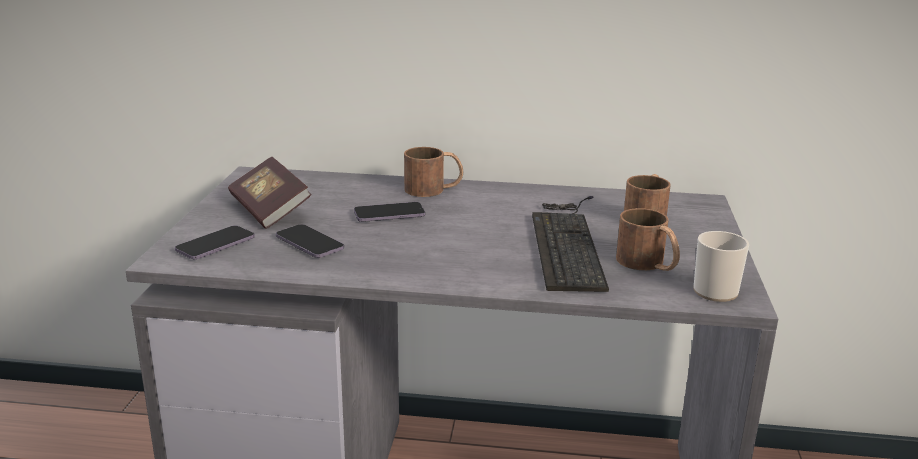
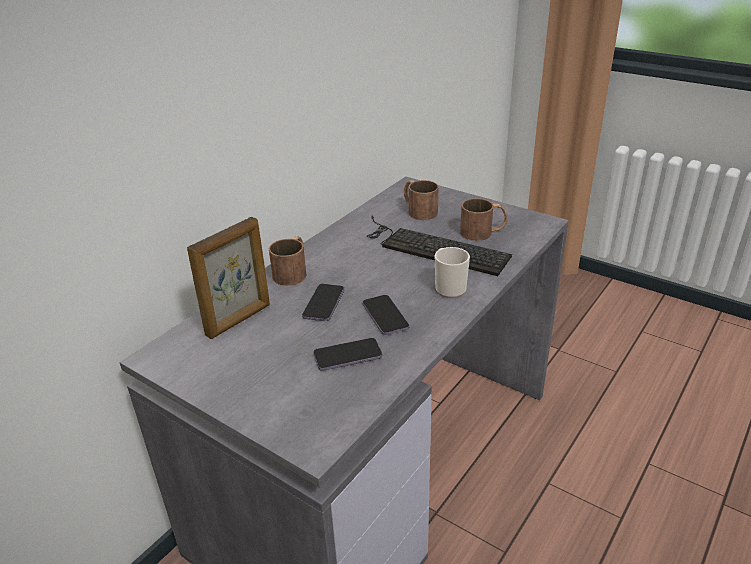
camera: 60 degrees left, 10 degrees up
(215, 245) = (308, 410): phone -> phone (385, 316)
(270, 210) = (256, 363): book -> none
(330, 188) = (239, 320): none -> picture frame
(717, 289) = (528, 223): mug -> mug (448, 287)

